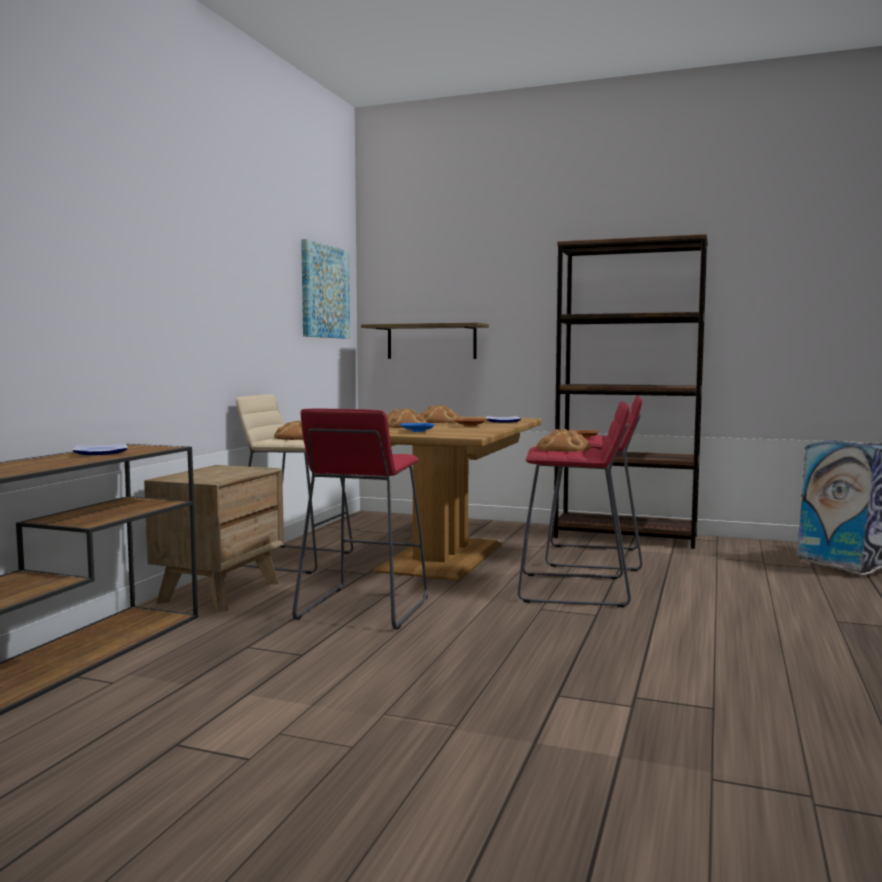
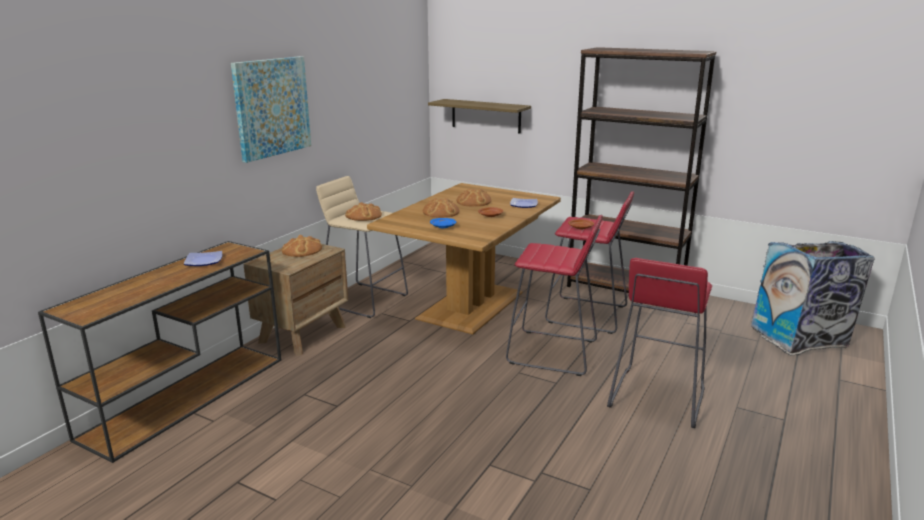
camera: 10 degrees right, 15 degrees up
(324, 291) = (396, 79): picture -> picture (271, 107)
(362, 608) = (393, 360): red stool -> red stool (656, 397)
(563, 448) = (549, 251): bread -> bread (302, 250)

